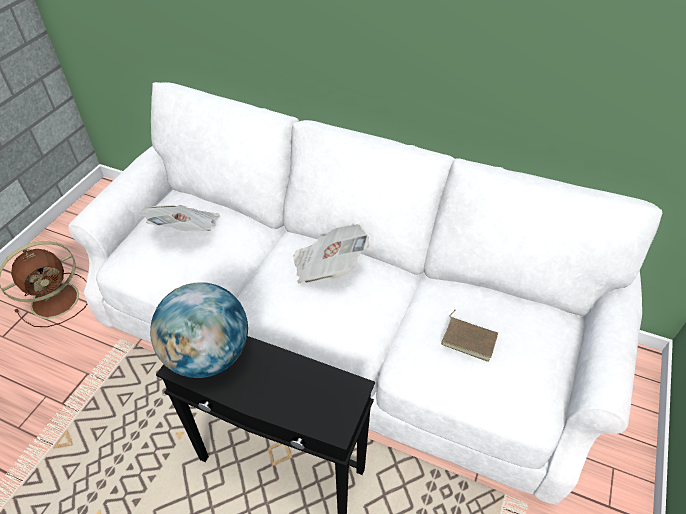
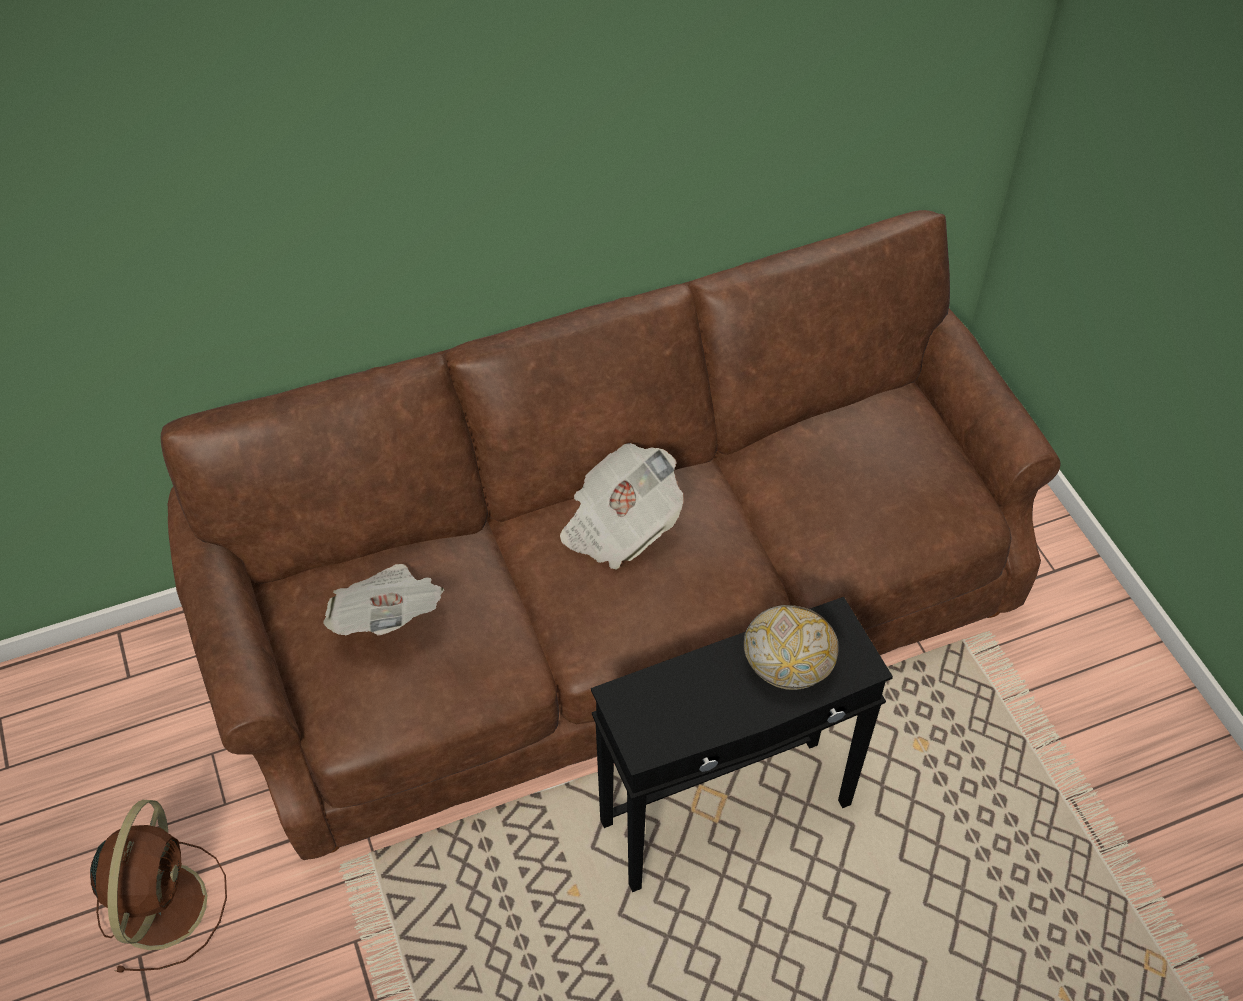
camera: 45 degrees left, 5 degrees up
(208, 355) = (658, 711): globe -> none
(296, 391) = (787, 667): none -> bowl
(343, 333) = (621, 613): white sofa -> brown sofa
(469, 339) = (853, 488): brown book -> none

